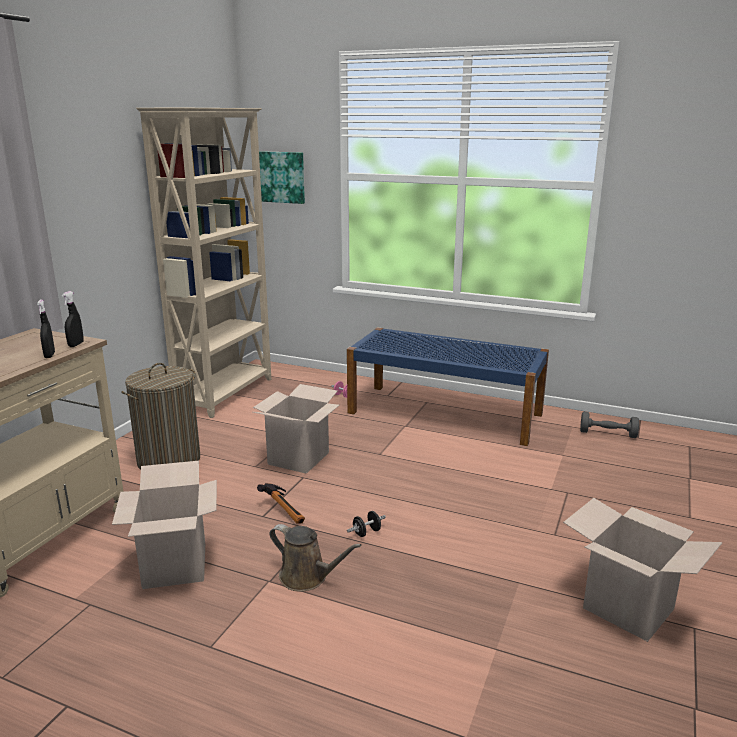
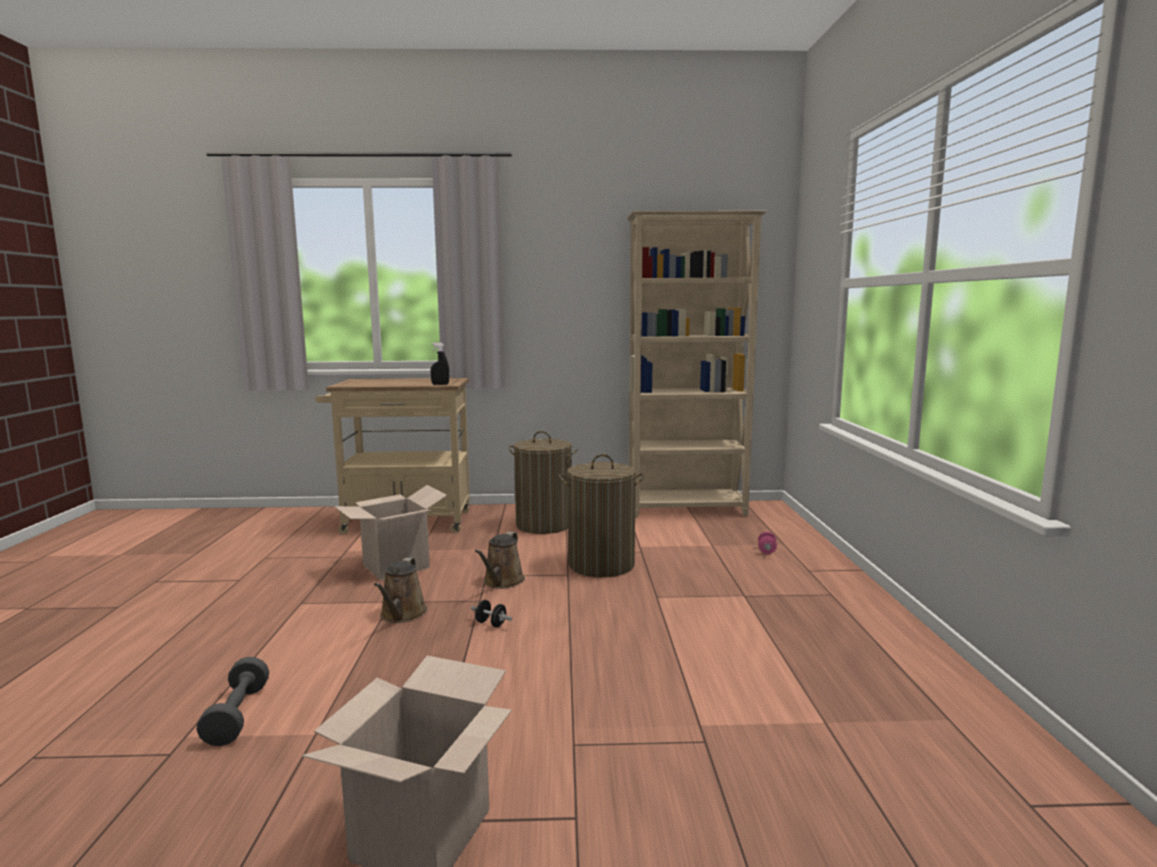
camera: 65 degrees right, 10 degrees down
(49, 355) = (414, 384): black spray bottle -> none
(282, 177) = (811, 290): picture -> none
(286, 511) = (502, 582): hammer -> brown watering can
(298, 458) = (601, 564): cardboard box -> laundry basket
(445, 413) = (818, 611): blue bench -> none
(607, 434) = (983, 763): grey dumbbell -> grey dumbbell (237, 716)

